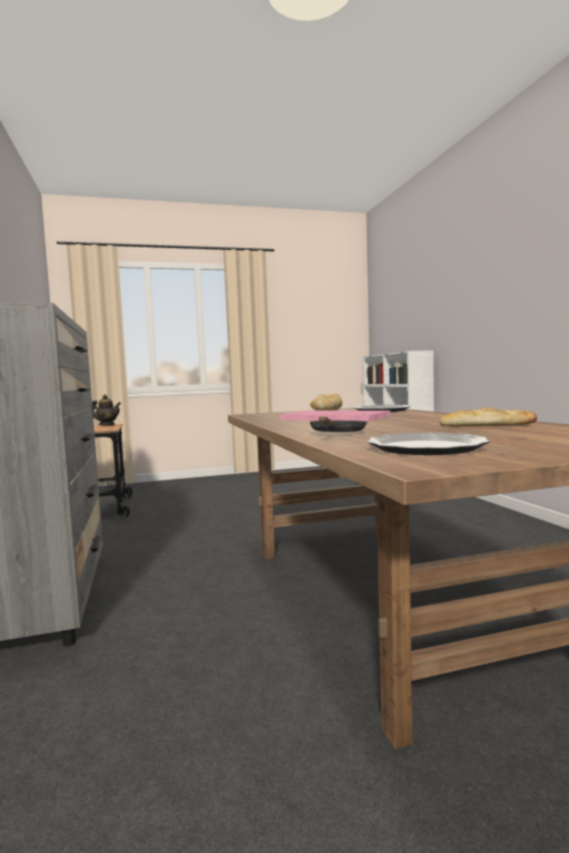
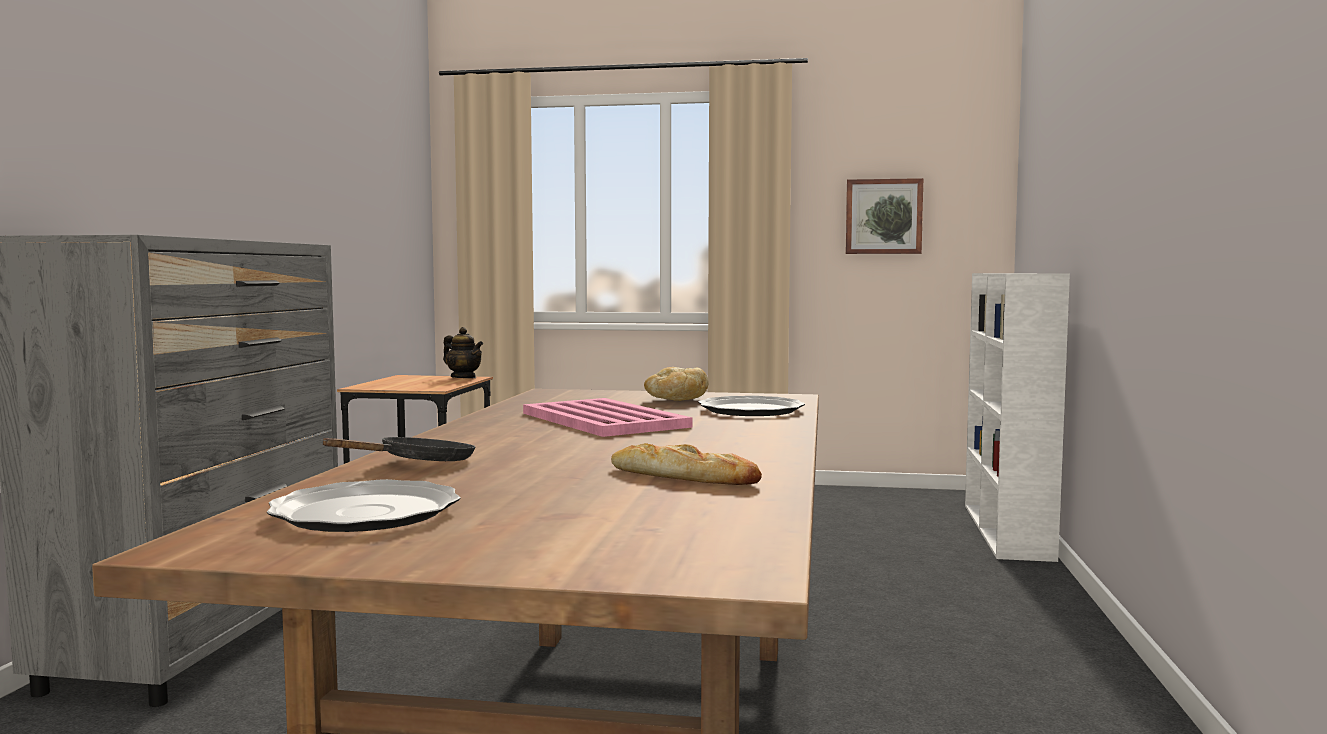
camera: 25 degrees right, 0 degrees up
(311, 331) = (883, 216): none -> picture

